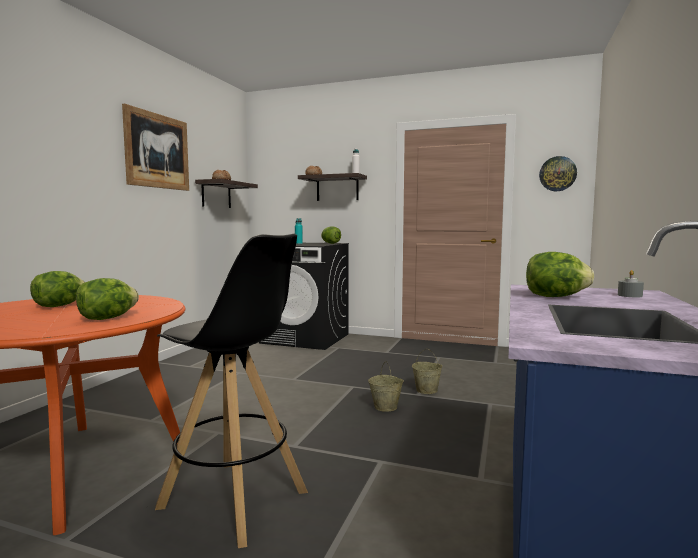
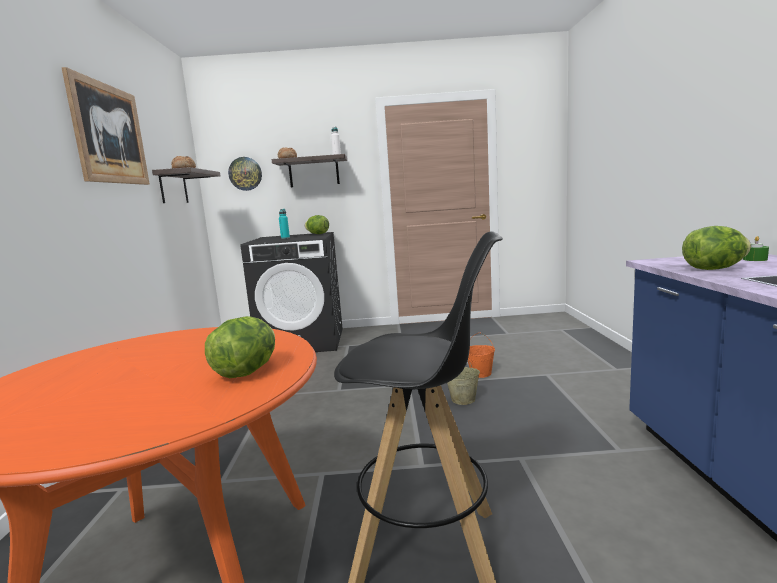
camera: 20 degrees left, 5 degrees up
(59, 306) = (121, 365): lettuce -> none
(427, 390) = (481, 373): beige bucket -> orange bucket
(557, 174) = (536, 148): wall clock -> wall clock (245, 173)
(629, 295) = (755, 259): grey candle -> green candle

